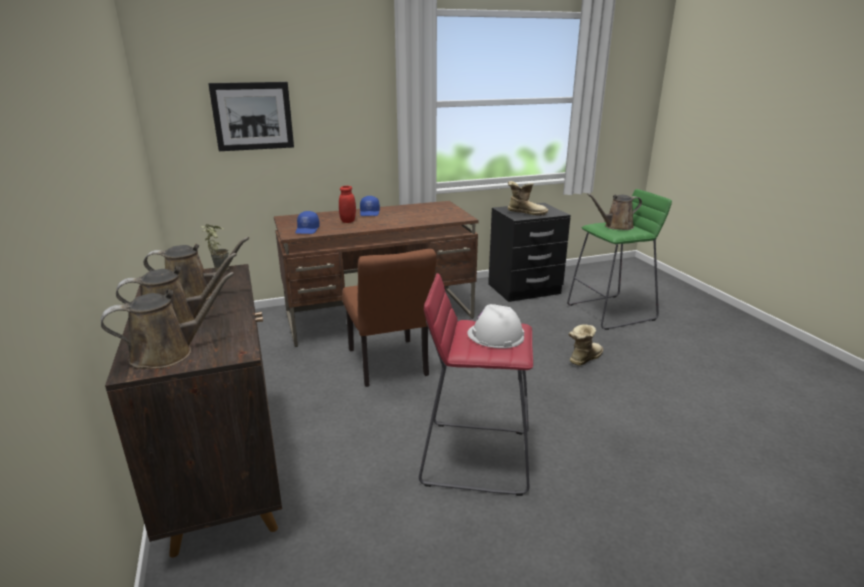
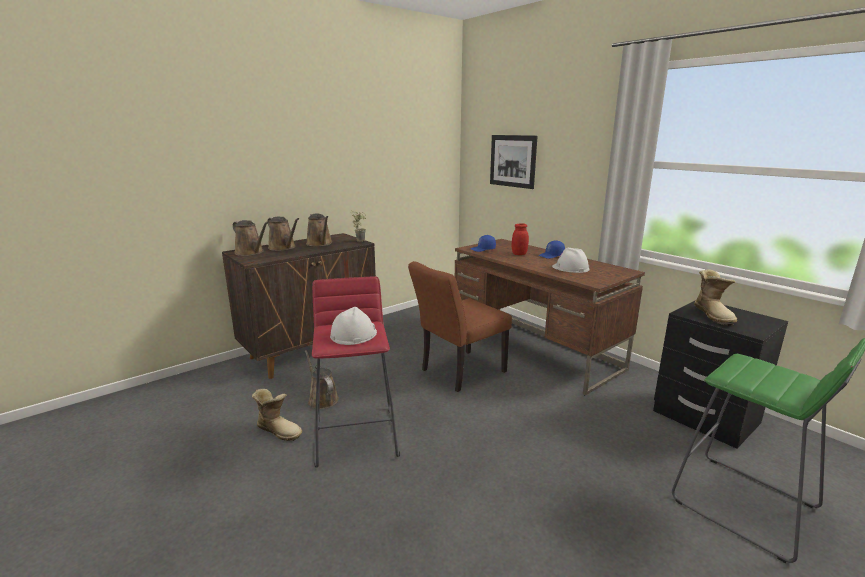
camera: 70 degrees right, 5 degrees down
(415, 215) = (570, 268): none -> white hard hat
(583, 358) = (572, 485): boot -> boot (279, 430)
(616, 226) = (769, 374): brown watering can -> brown watering can (322, 399)

